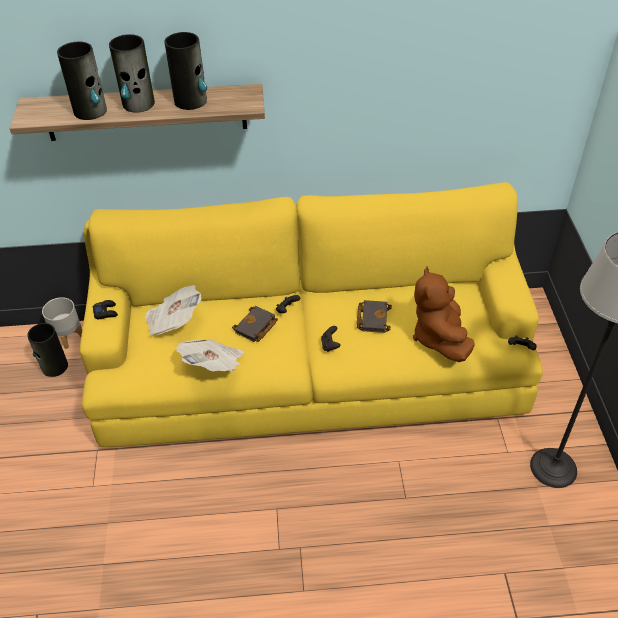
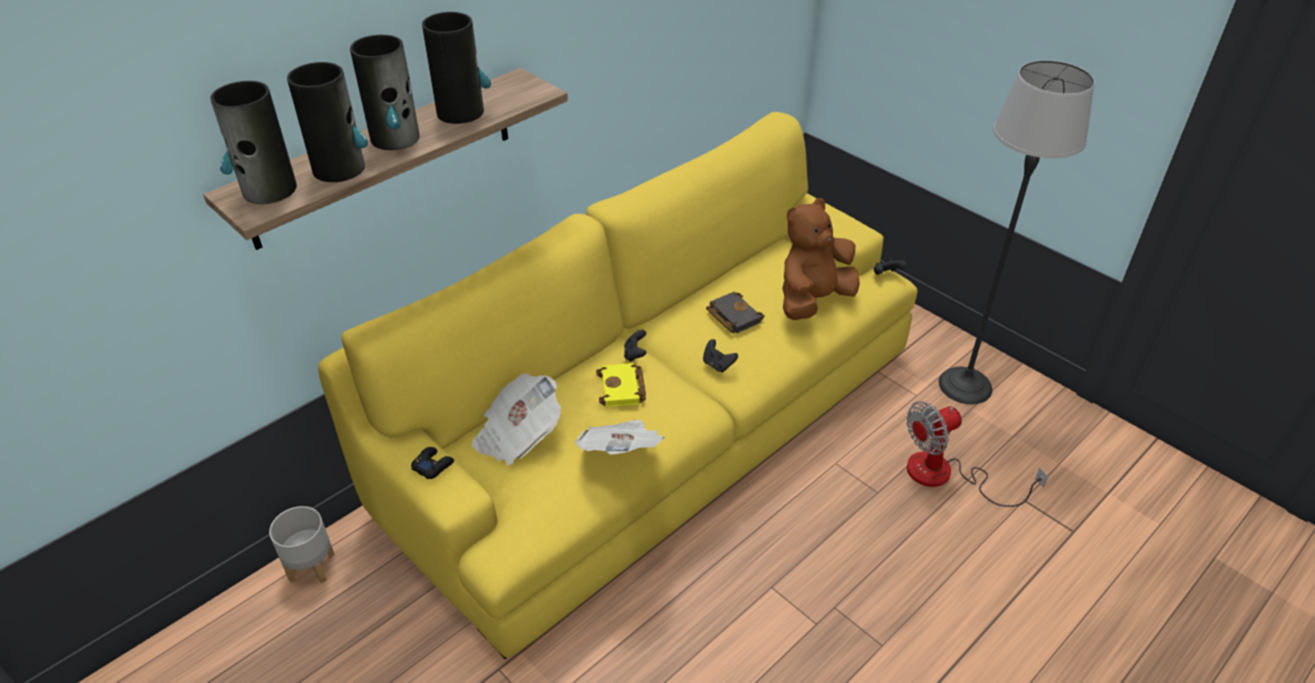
camera: 40 degrees left, 5 degrees down
(54, 367) = (330, 613): vase -> vase (269, 190)
(256, 327) = (623, 389): black book -> yellow book
(439, 337) = (813, 300): brown plush toy -> brown plush toy turned 90 degrees clockwise
(465, 518) = (945, 476): none -> fan

